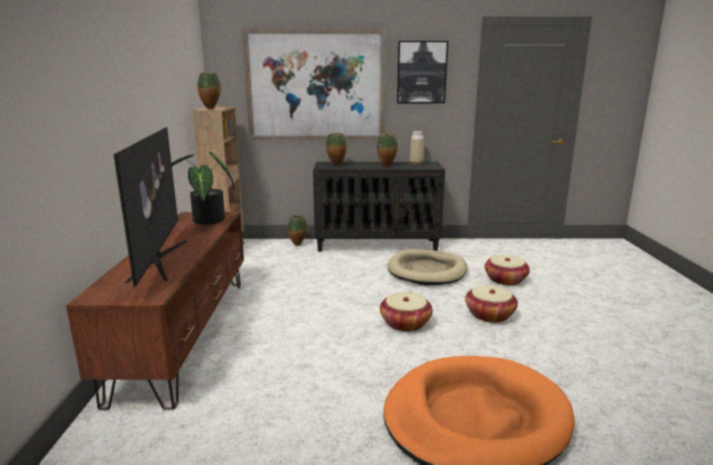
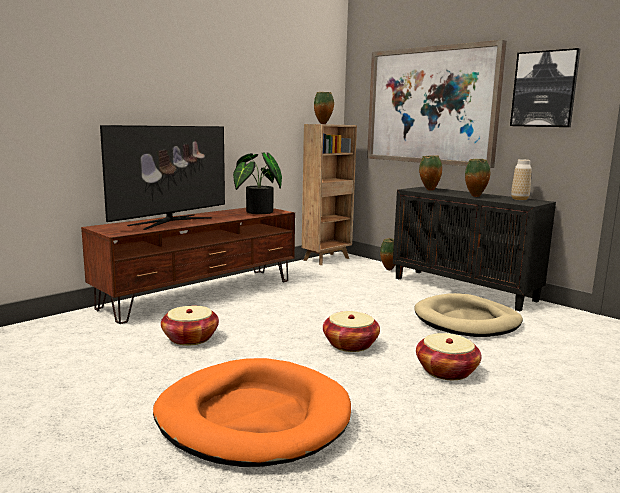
camera: 45 degrees right, 5 degrees down
(505, 280) = (543, 356): basket -> basket (190, 338)

